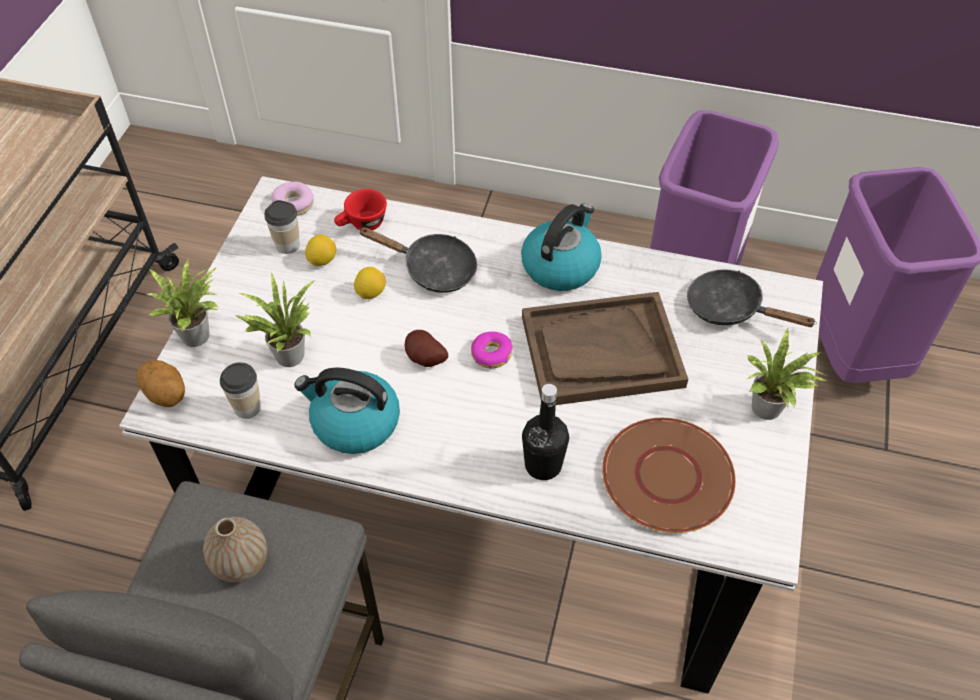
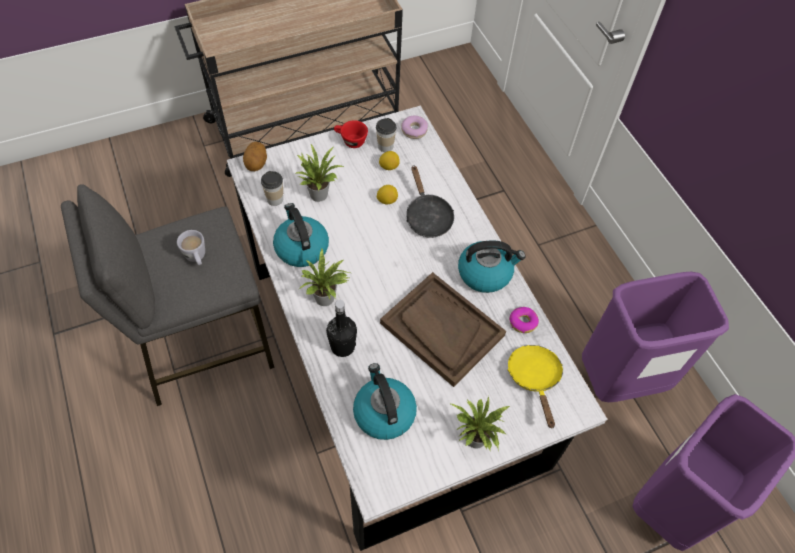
camera: 50 degrees right, 5 degrees up
(199, 335) = (300, 152): potted plant -> potted plant (327, 299)
(241, 564) = (197, 258): vase -> white mug
(362, 225) = (428, 167): red cup -> red cup (350, 141)
(424, 360) = (364, 251): potato -> none
(491, 354) = (394, 278): donut -> donut (522, 322)
(668, 477) = (383, 412): brown plate -> kettle
(731, 309) = (534, 378): black frying pan -> yellow frying pan

